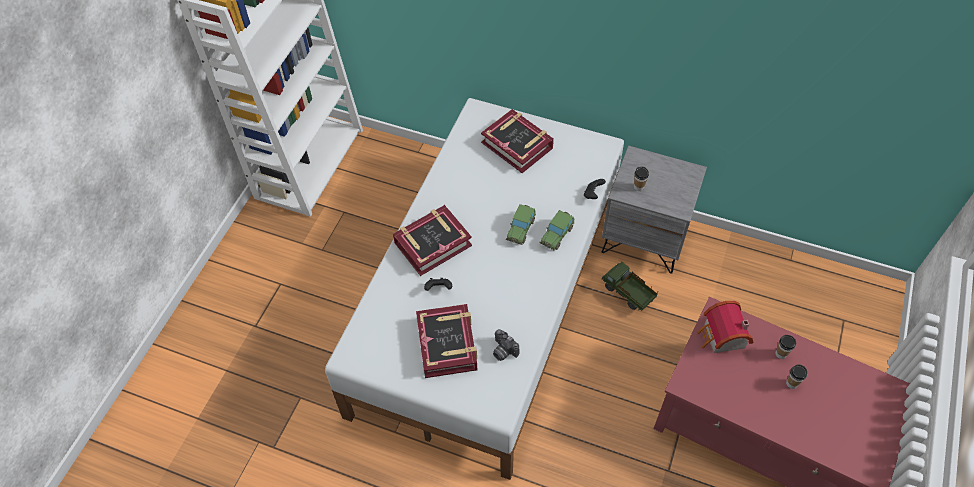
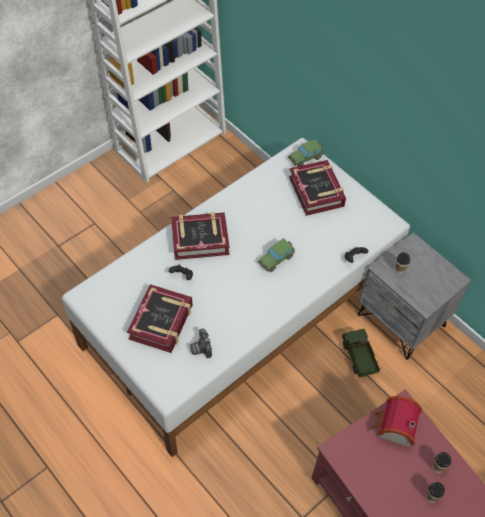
camera: 25 degrees right, 0 degrees up
(557, 235) = (302, 277): toy car -> toy car (305, 158)

